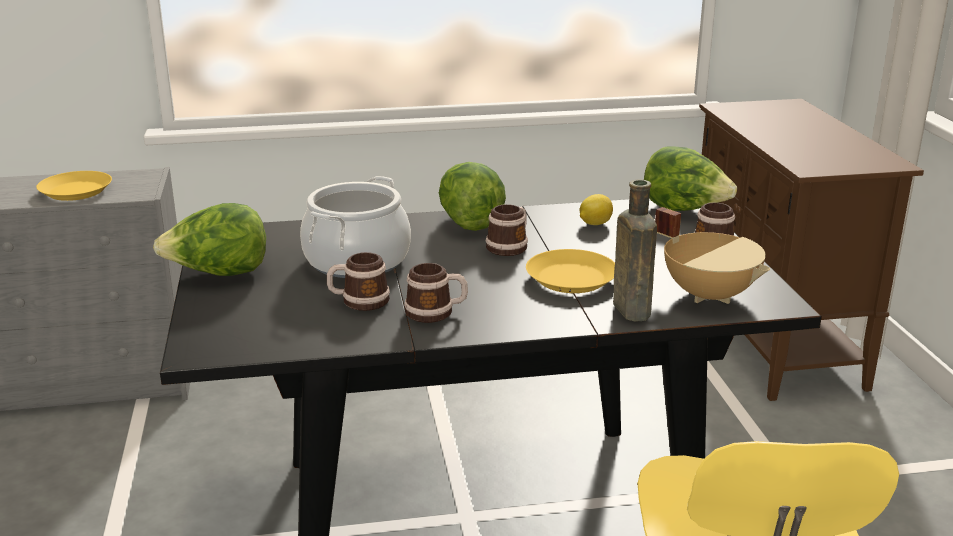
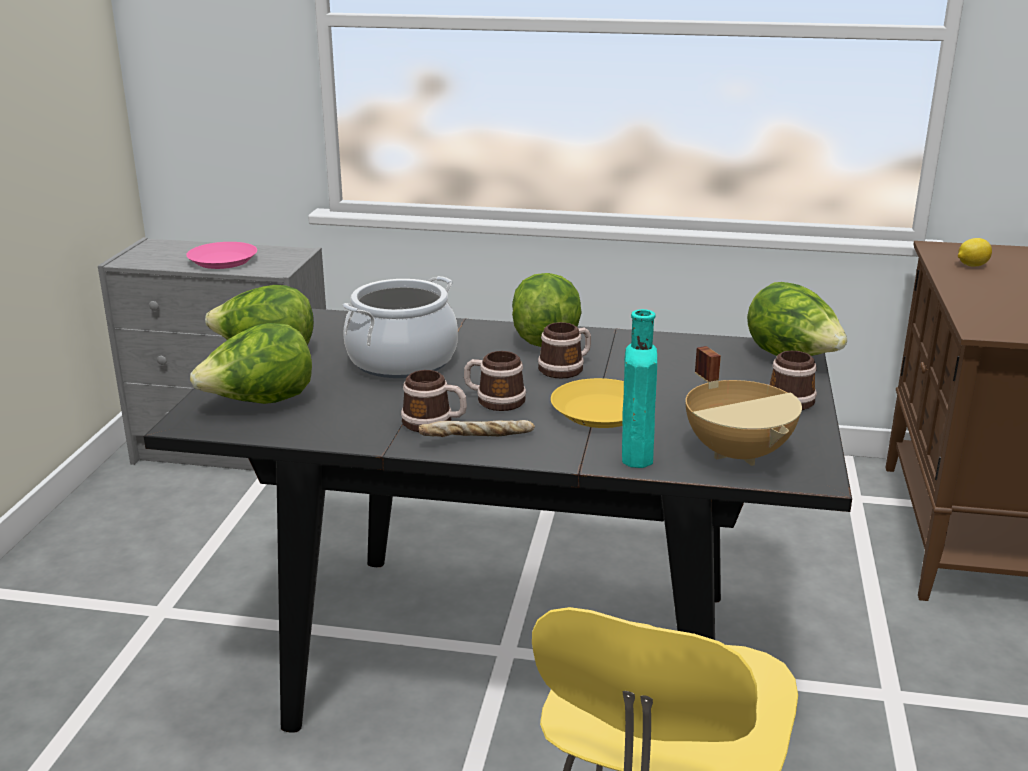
camera: 20 degrees right, 0 degrees up
(75, 192) = (222, 261): yellow plate -> pink plate
(253, 321) = (260, 403): none -> lettuce
(359, 301) = (370, 400): mug -> mug (494, 400)
(487, 320) = (477, 440): none -> bread
(594, 224) = (677, 358): lemon -> lemon (971, 265)
(629, 308) = (636, 453): brown bottle -> turquoise bottle

